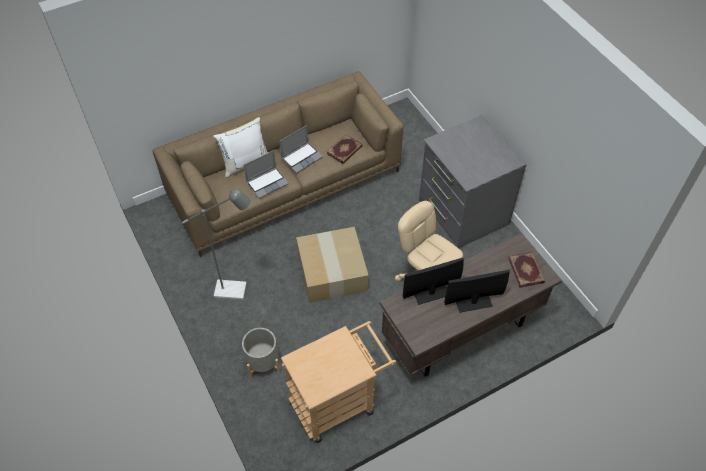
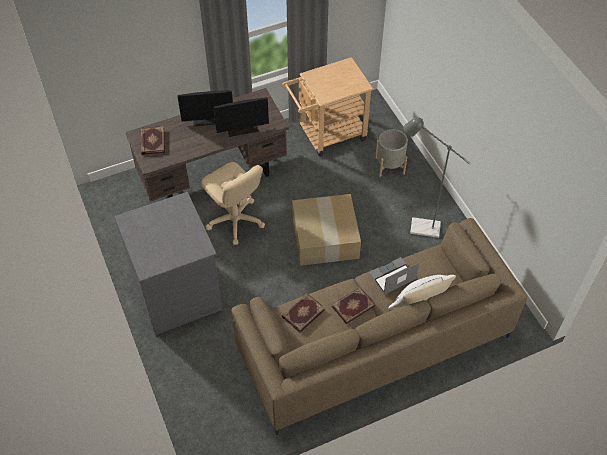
camera: 175 degrees left, 0 degrees up
(302, 158) = (353, 307): laptop -> book

